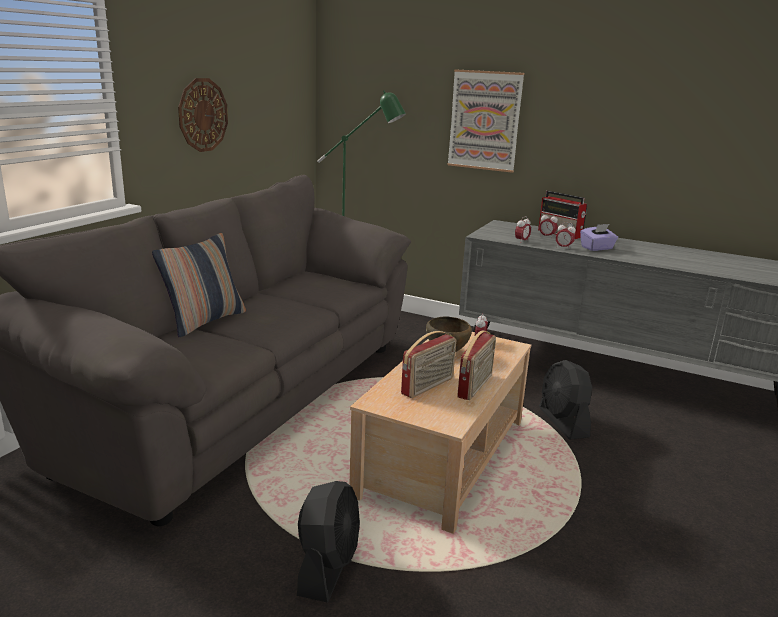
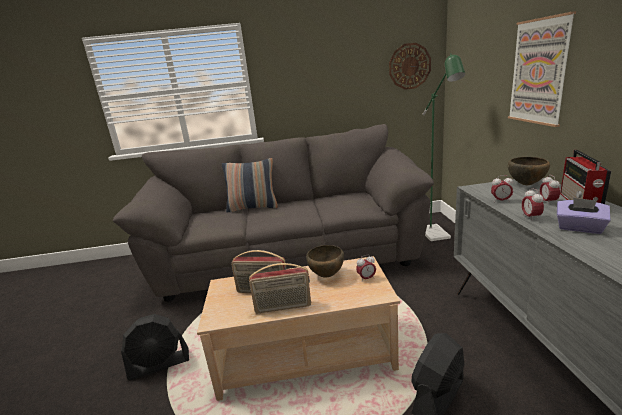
camera: 60 degrees right, 0 degrees up
(203, 115) = (318, 85): wall clock -> wall clock (409, 66)
(504, 227) = (526, 184): none -> brown bowl

